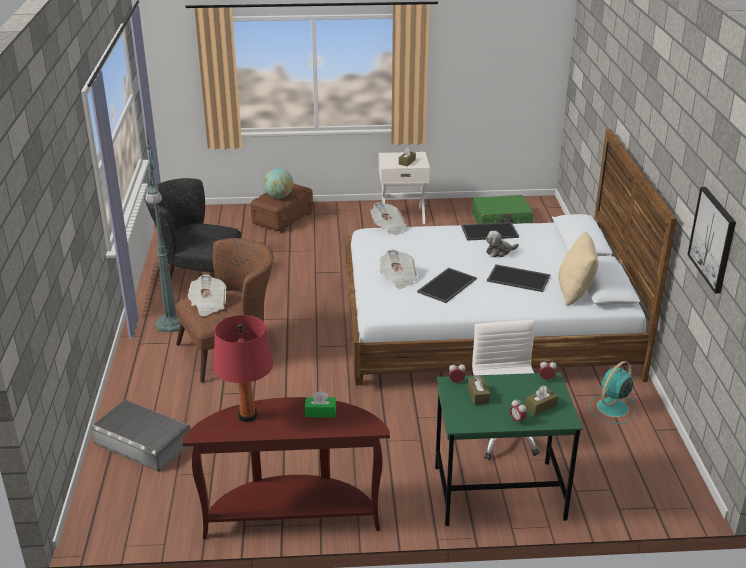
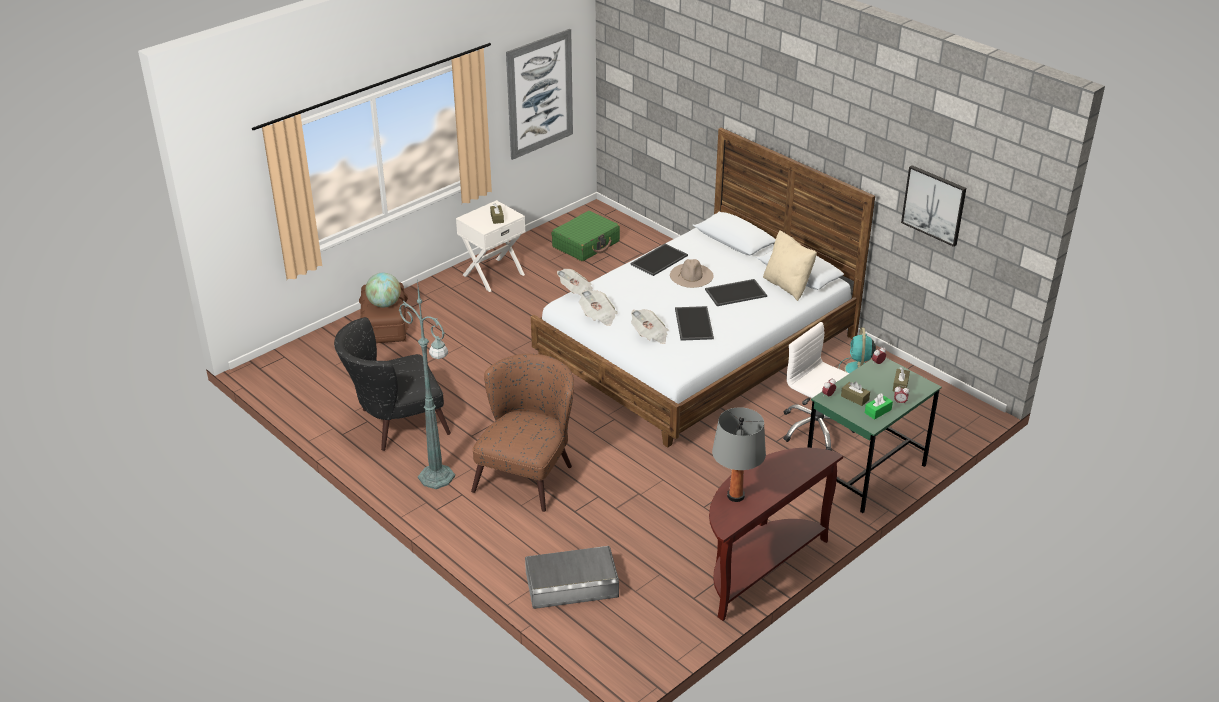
camera: 40 degrees left, 5 degrees up
(208, 305) = (518, 435): newspaper -> newspaper (598, 316)
(247, 415) = (735, 496): red table lamp -> grey table lamp
(320, 412) = (779, 465): green tissue box -> green tissue box (878, 411)
(497, 71) = (540, 94): none -> picture
(499, 252) = (691, 275): plush toy -> beige hat

